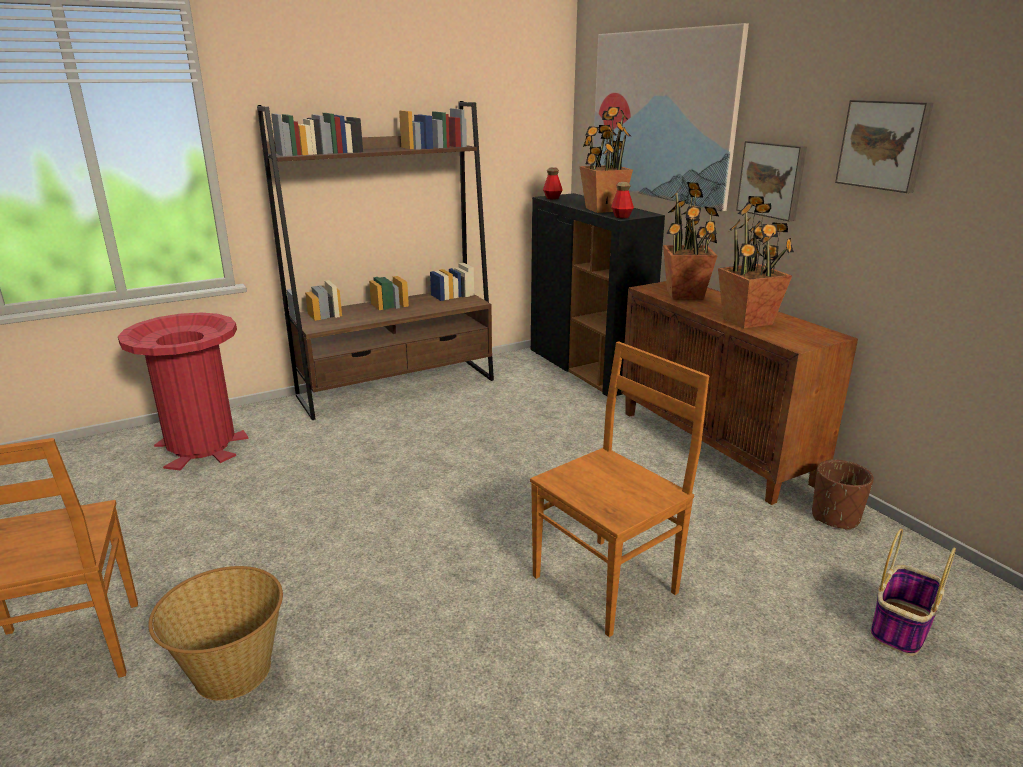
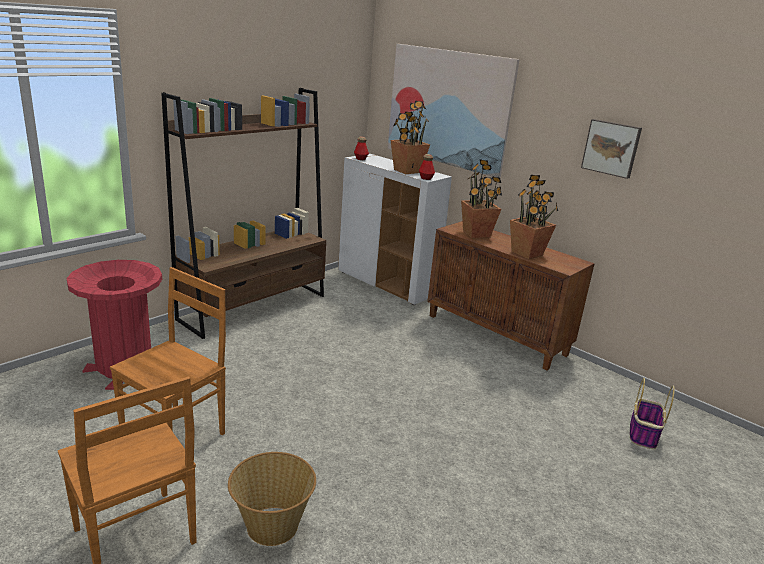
camera: 20 degrees left, 0 degrees up
(588, 370) = (387, 284): black cabinet -> white cabinet
(608, 583) = (478, 432): brown chair -> brown chair (176, 433)
(772, 179) = (535, 160): picture -> none
(835, 517) = (584, 374): brown planter -> none

